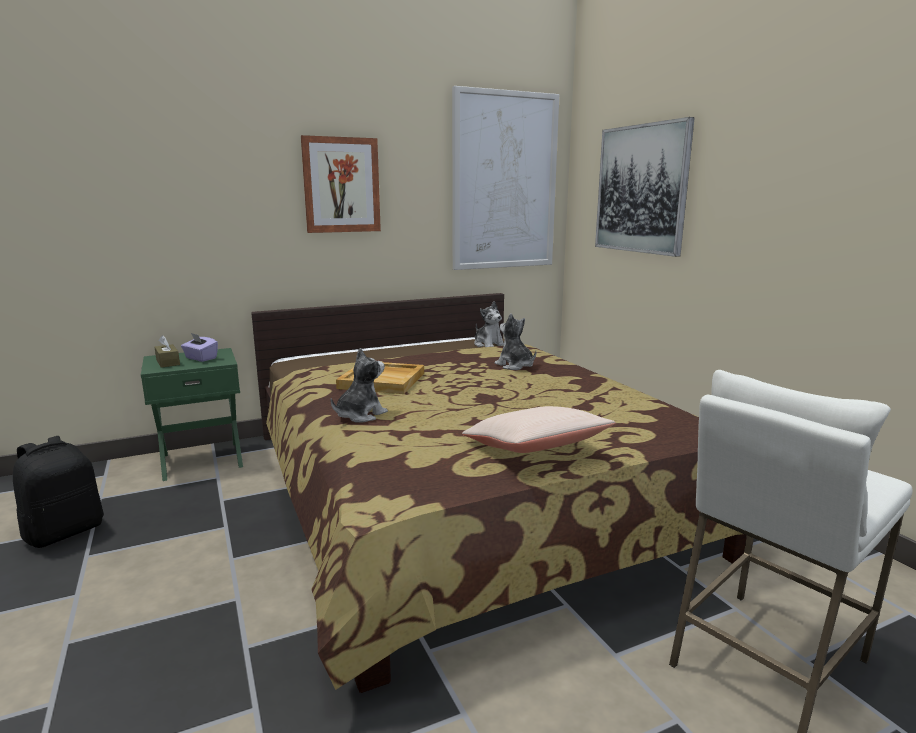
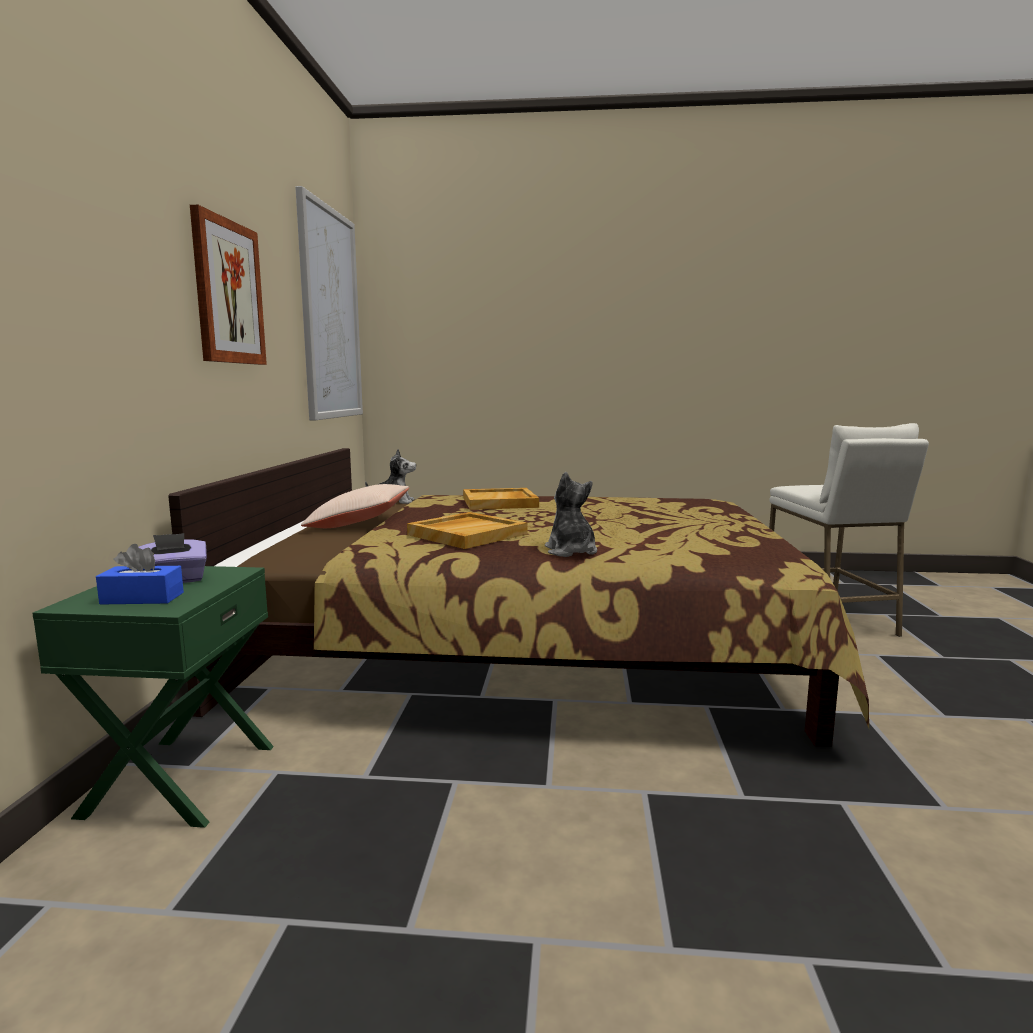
camera: 60 degrees left, 5 degrees down
(65, 532) = (270, 963): black backpack -> none
(168, 362) = (142, 598): brown tissue box -> blue tissue box
(515, 366) = (500, 502): plush toy -> beige tray
(534, 449) = (719, 526): beige pillow -> beige pillow (359, 523)
(641, 189) = (479, 330): picture -> none

